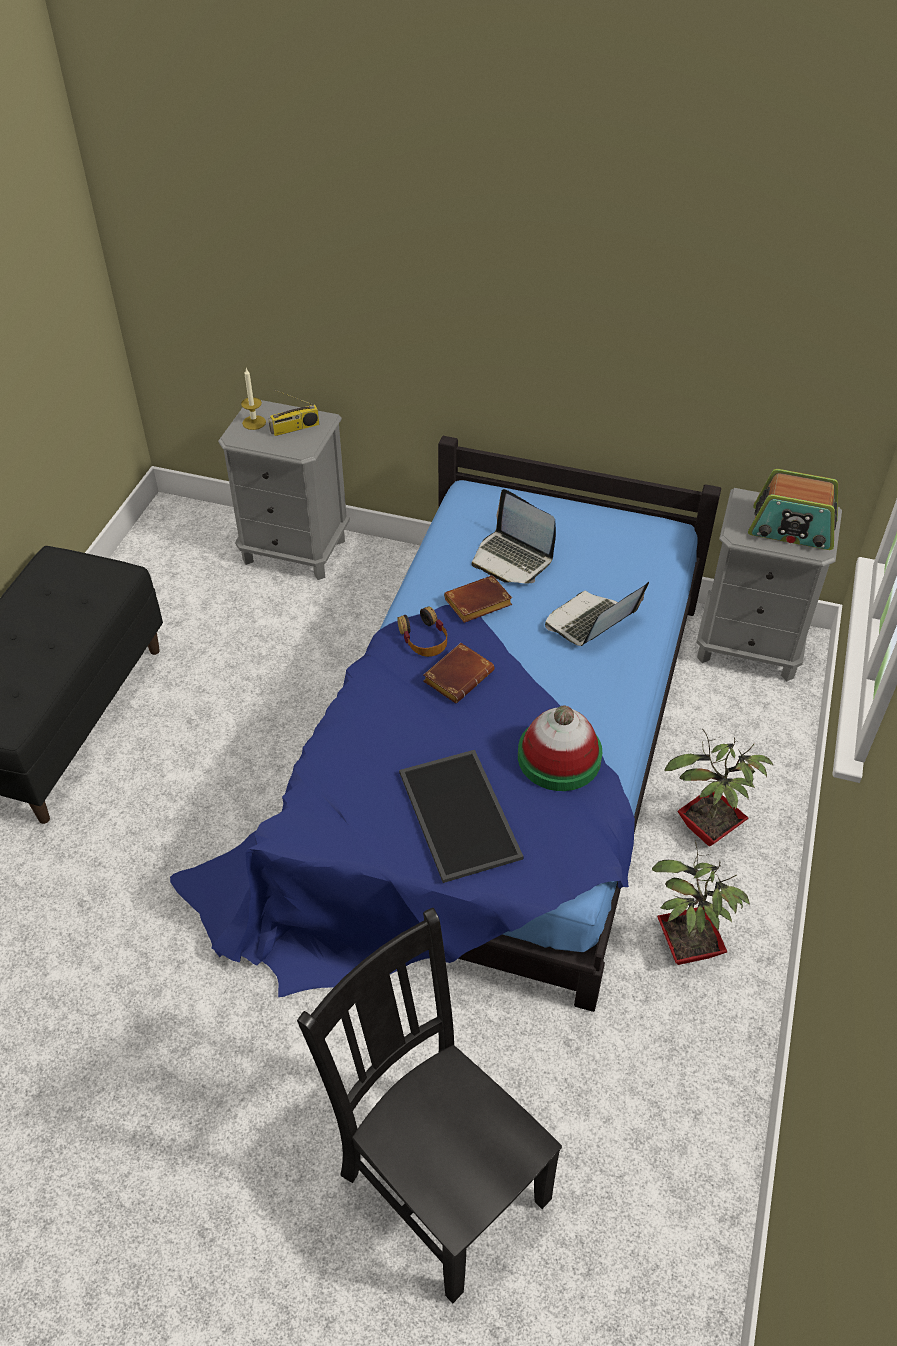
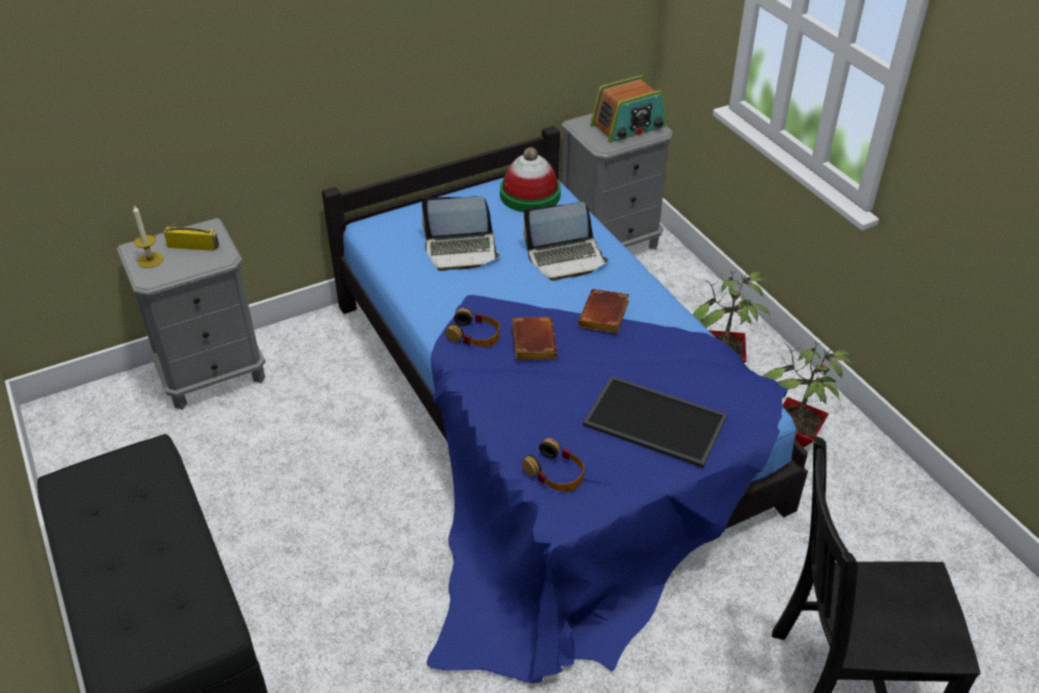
camera: 45 degrees left, 5 degrees down
(294, 428) = (194, 246): radio -> radio turned 105 degrees counterclockwise
(328, 793) = (555, 473): none -> headphones
(477, 605) = (480, 292): brown book -> brown book (605, 317)
(559, 757) = (662, 346): hat -> hat (530, 195)
(591, 623) = (566, 258): laptop -> laptop turned 105 degrees counterclockwise

